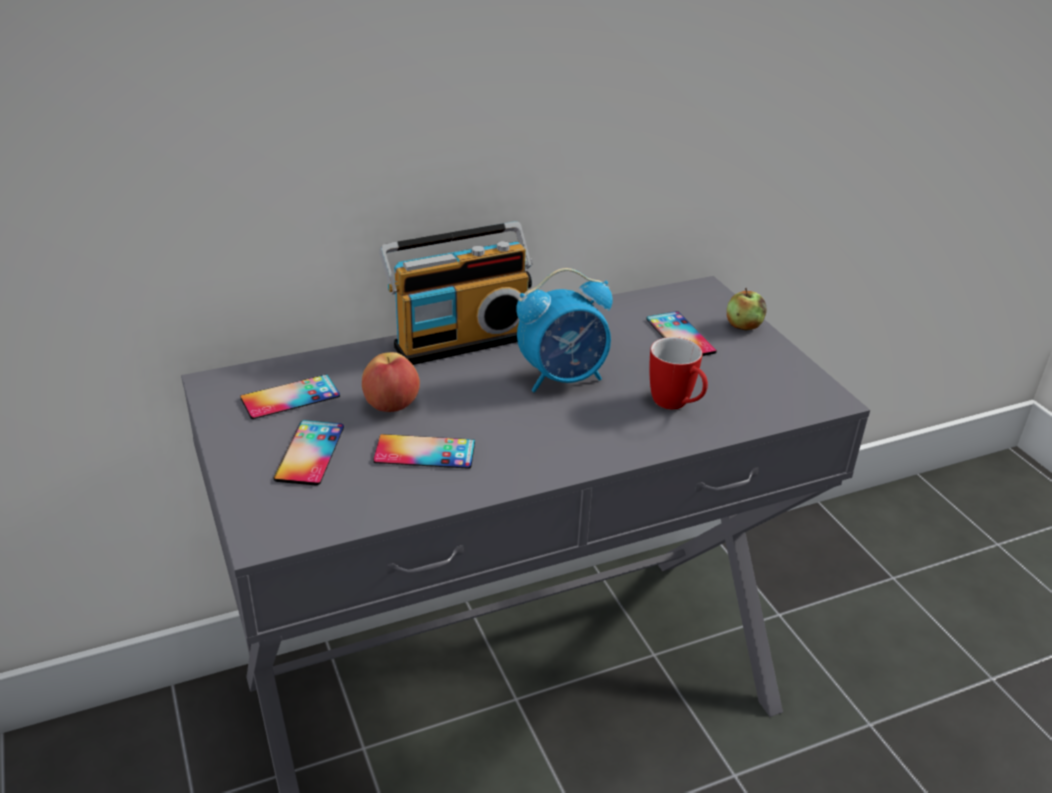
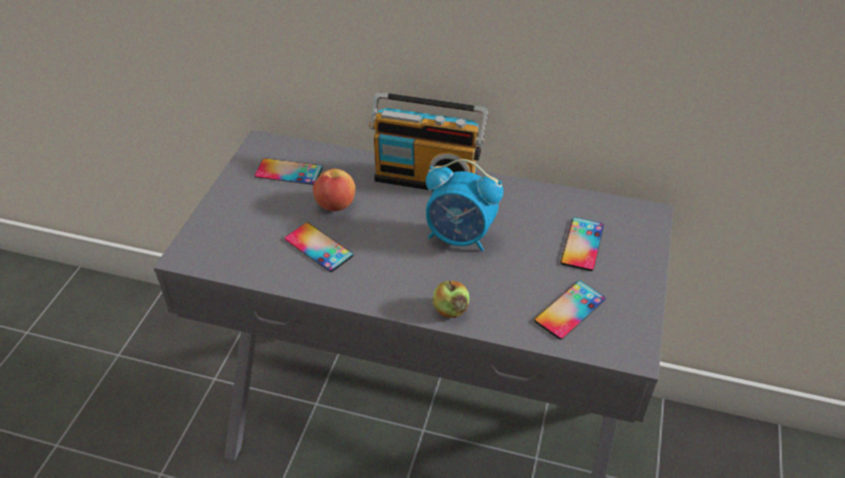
camera: 40 degrees right, 10 degrees up
(310, 453) = (260, 215): phone -> phone (569, 310)
(676, 405) = (511, 297): mug -> none
(743, 325) = (642, 259): apple -> apple (450, 310)

